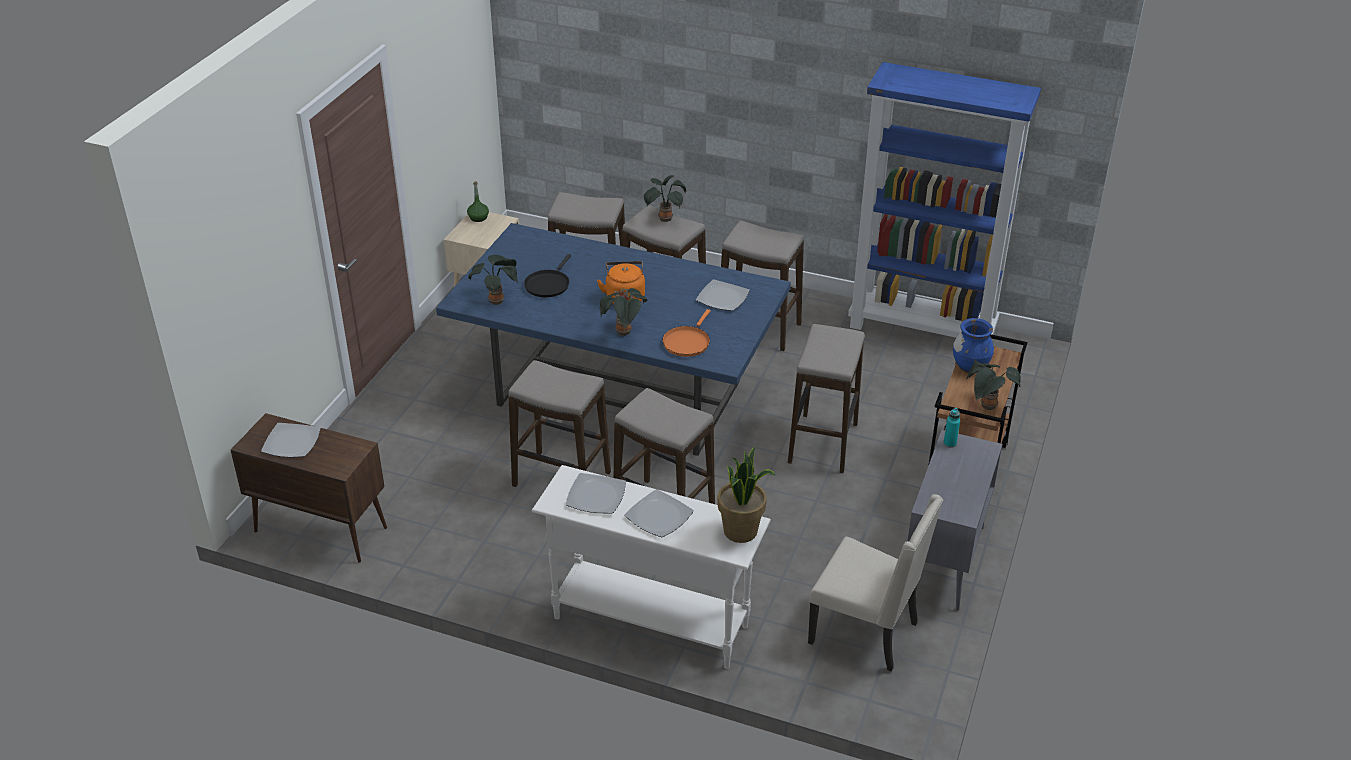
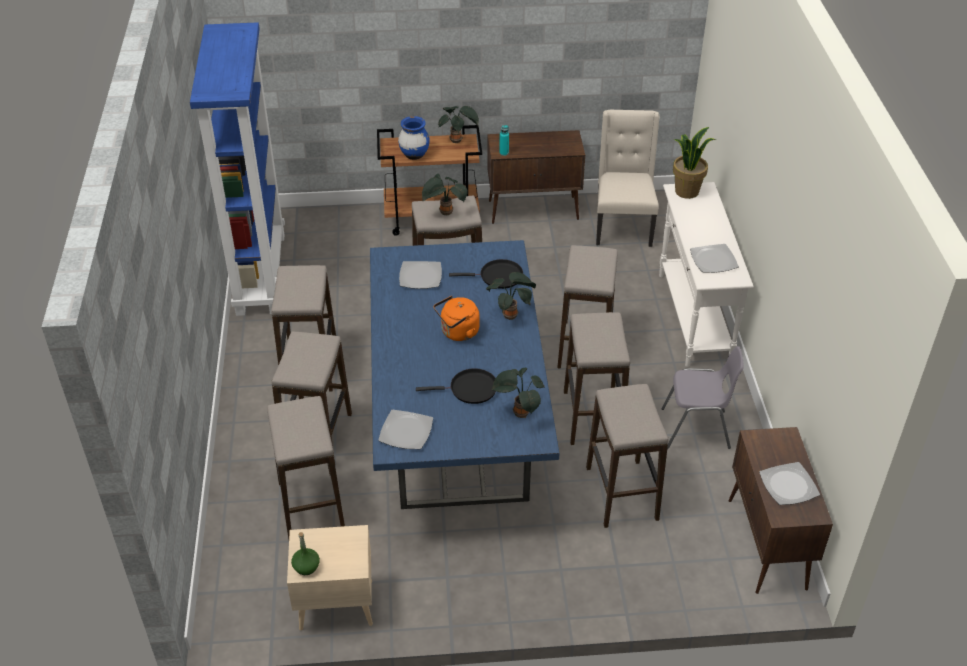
camera: 115 degrees left, 5 degrees up
(456, 462) = (622, 493): none -> stool
(487, 545) = (696, 429): none -> grey chair
(659, 516) = (705, 227): plate -> plate (406, 431)
(665, 218) = (293, 360): potted plant -> potted plant (444, 213)
(687, 342) = (498, 277): orange frying pan -> black frying pan
(944, 562) = (534, 210): grey cabinet -> brown cabinet

